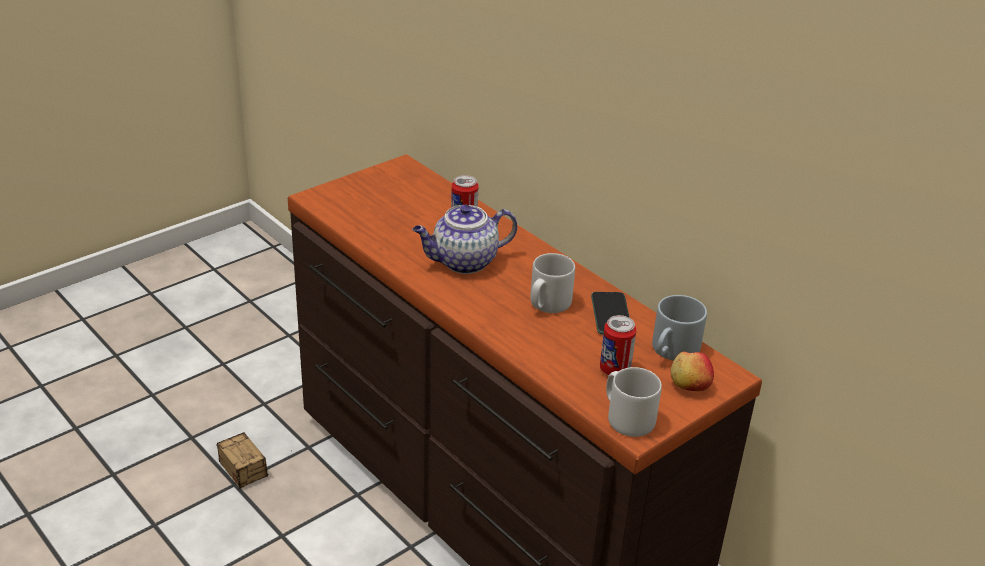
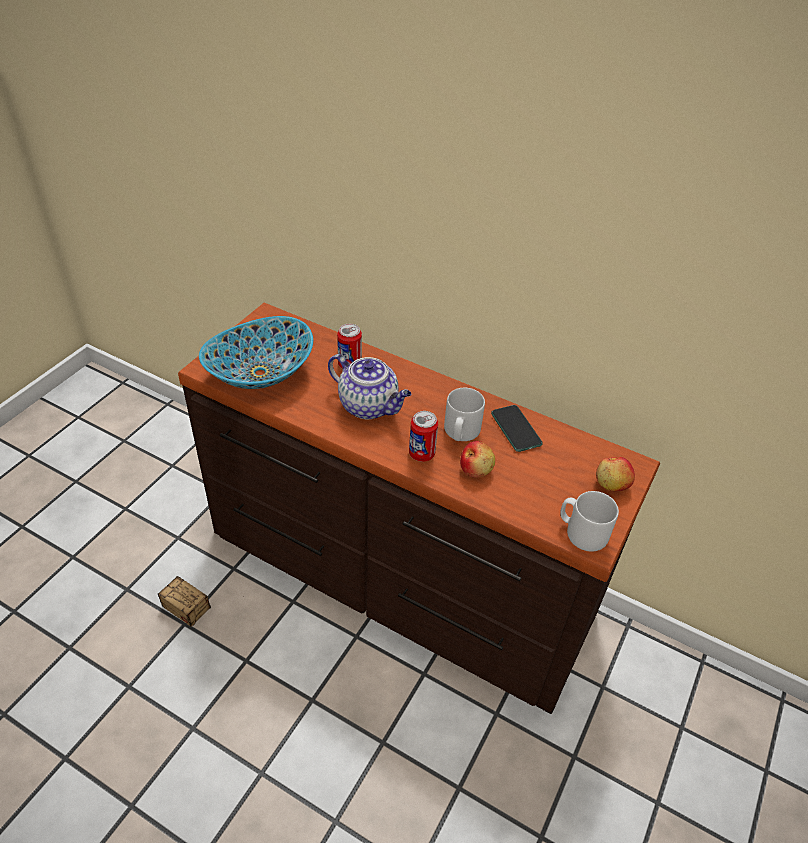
camera: 20 degrees left, 10 degrees up
(368, 213) = (261, 374): none -> bowl
(463, 262) = (369, 406): teapot -> teapot turned 105 degrees counterclockwise
(544, 339) = (476, 469): none -> apple
(614, 370) = (547, 485): can -> can (421, 454)
(672, 351) = (581, 453): grey mug -> none

